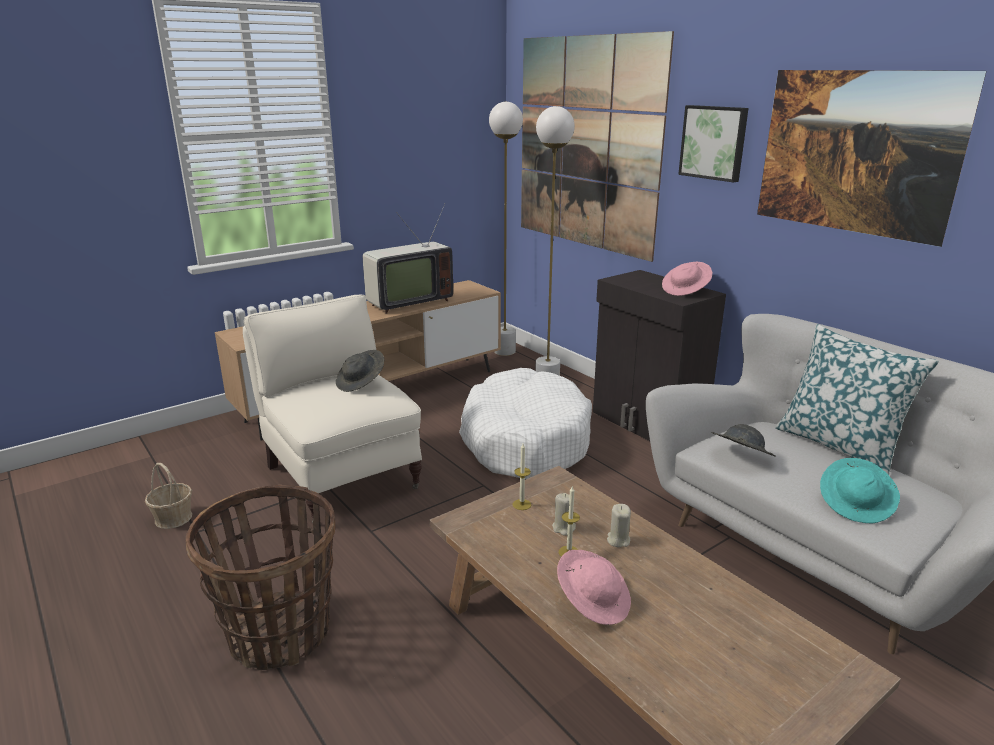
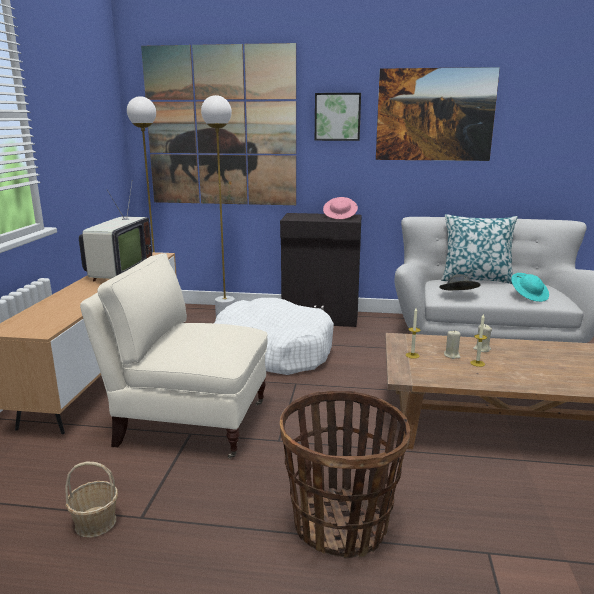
camera: 45 degrees left, 5 degrees down
(361, 383) = (207, 326): grey hat -> none
(593, 601) = (529, 375): pink hat -> none

